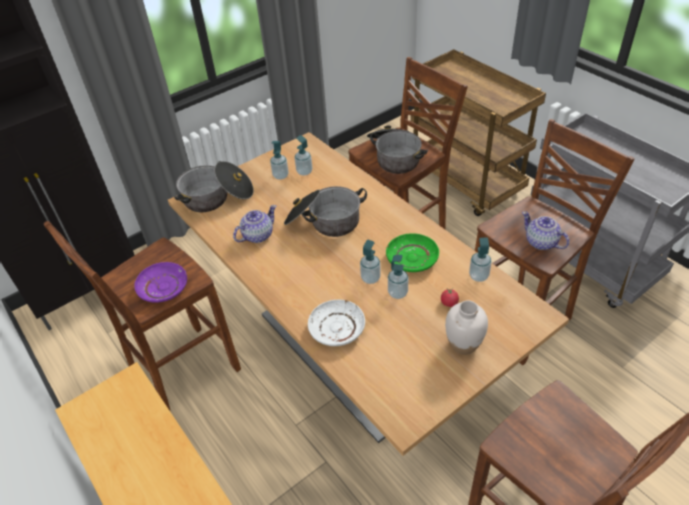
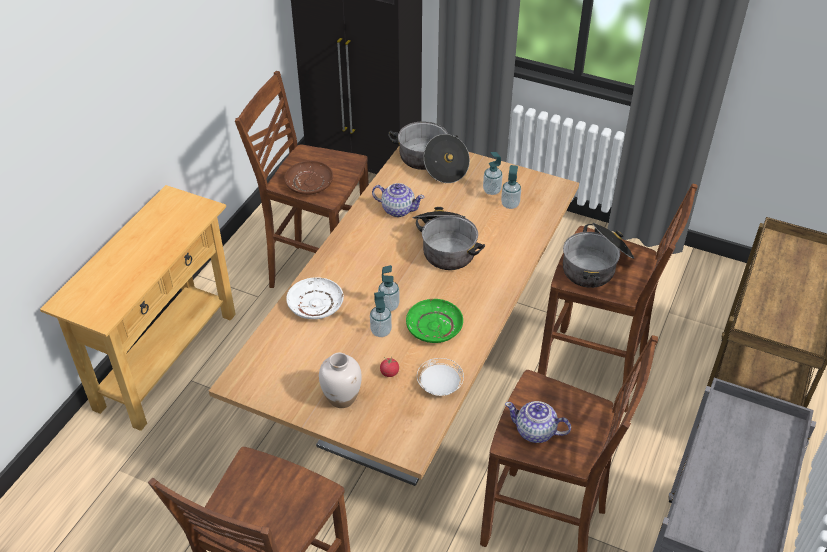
camera: 60 degrees right, 0 degrees up
(163, 287) = (309, 183): purple plate -> brown plate
(478, 276) = (439, 385): soap dispenser -> white plate
(541, 242) = (535, 431): teapot -> teapot turned 90 degrees counterclockwise

